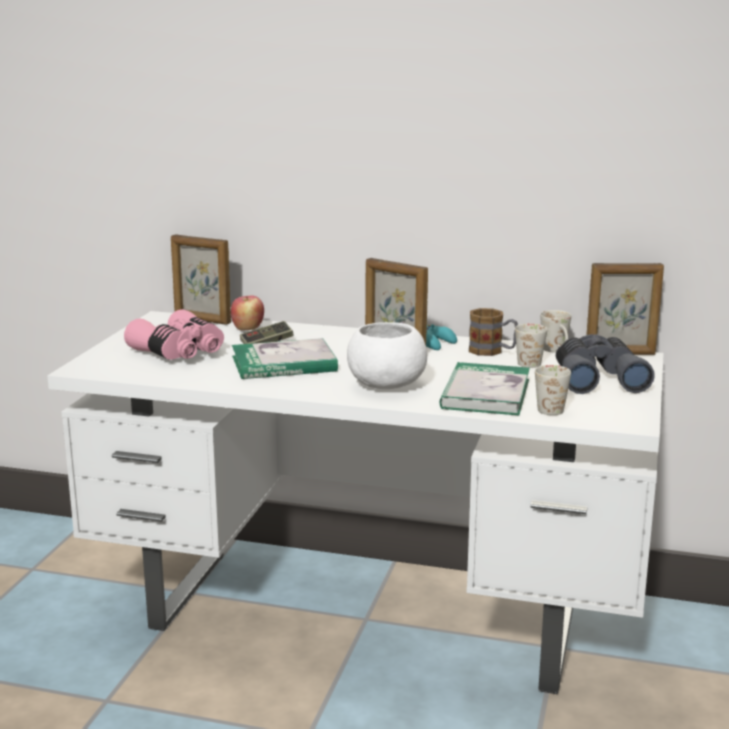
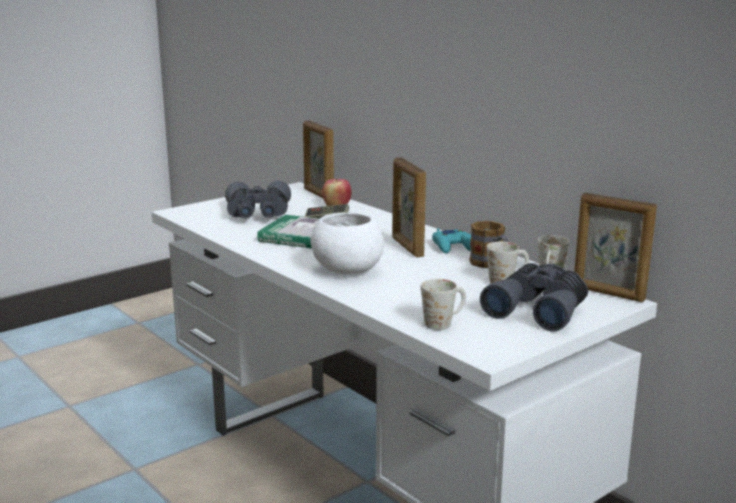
camera: 35 degrees right, 0 degrees up
(180, 352) = (258, 214): pink binoculars -> grey binoculars
(485, 393) = (412, 296): book -> none

